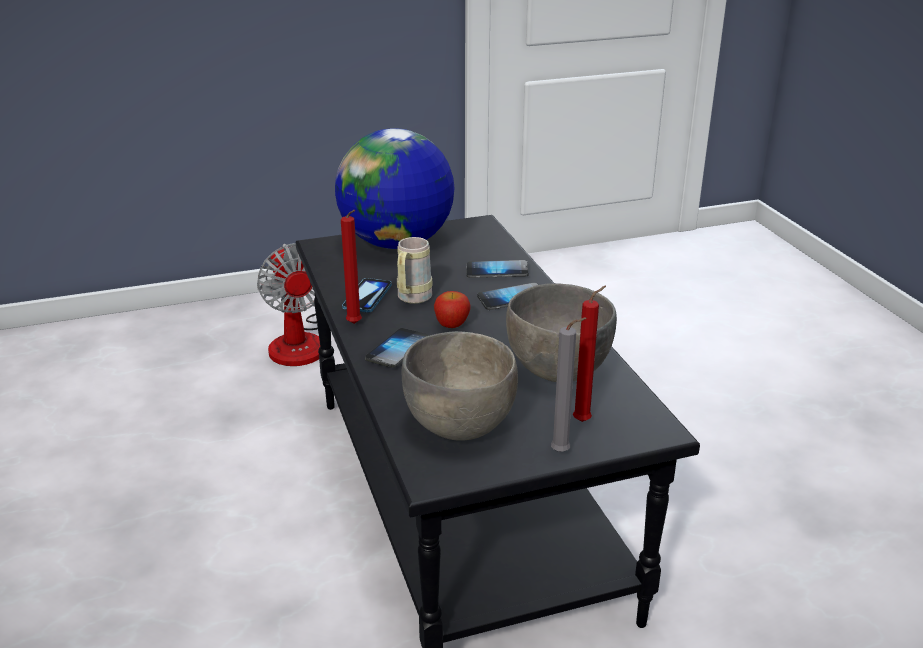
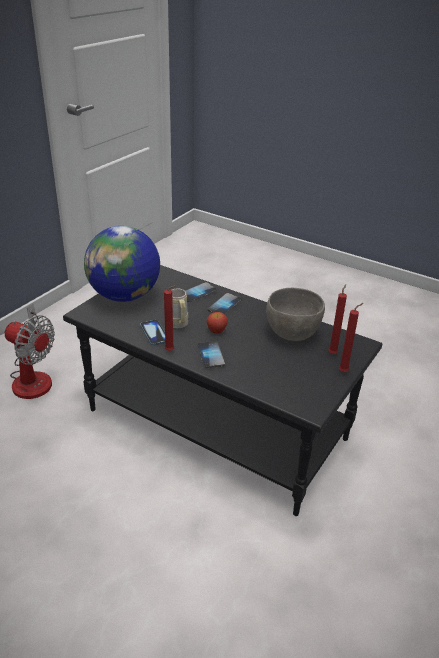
camera: 40 degrees left, 5 degrees up
(460, 426) = (291, 380): grey bowl -> none
(563, 453) = (344, 372): grey candle -> red candle

